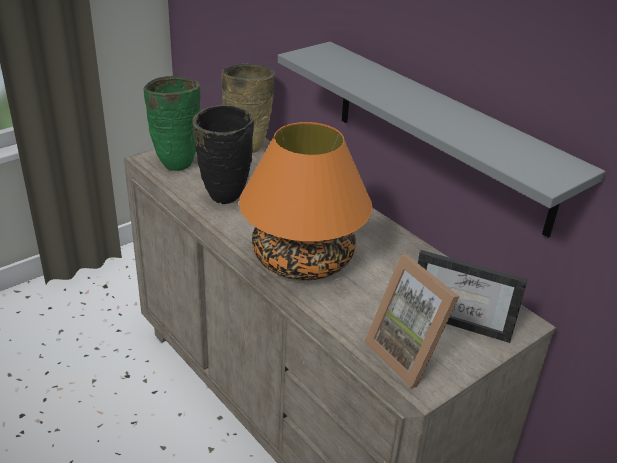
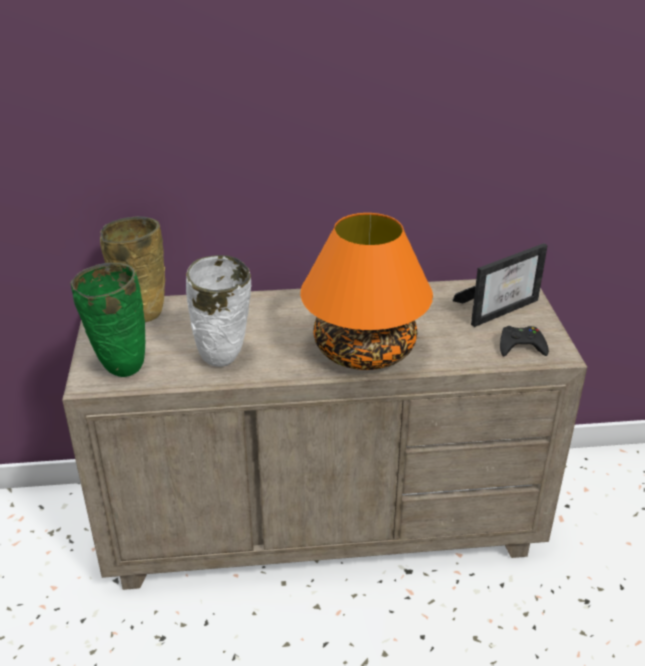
camera: 55 degrees left, 0 degrees up
(224, 199) = (223, 360): black vase -> white vase
(410, 354) = (521, 346): picture frame -> black game controller
(440, 135) = (384, 183): grey shelf -> none

